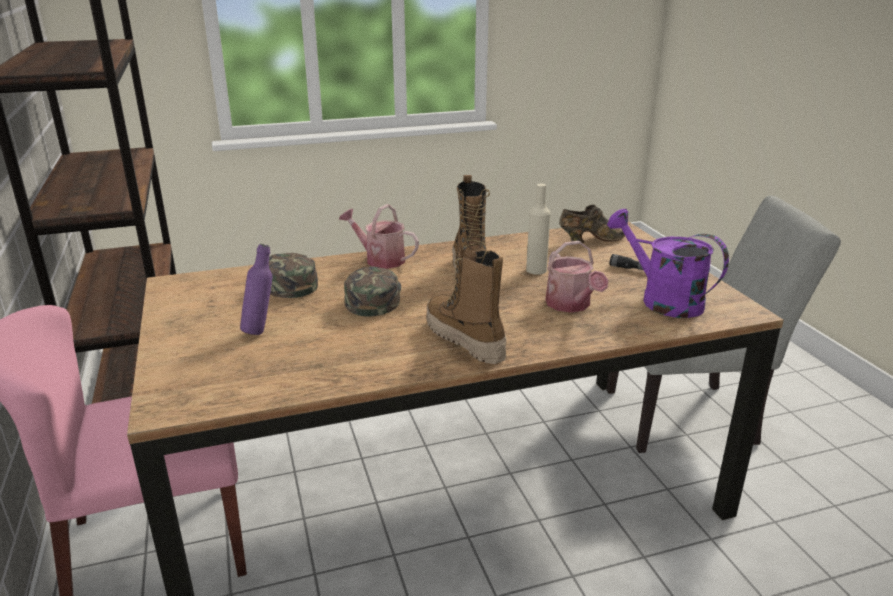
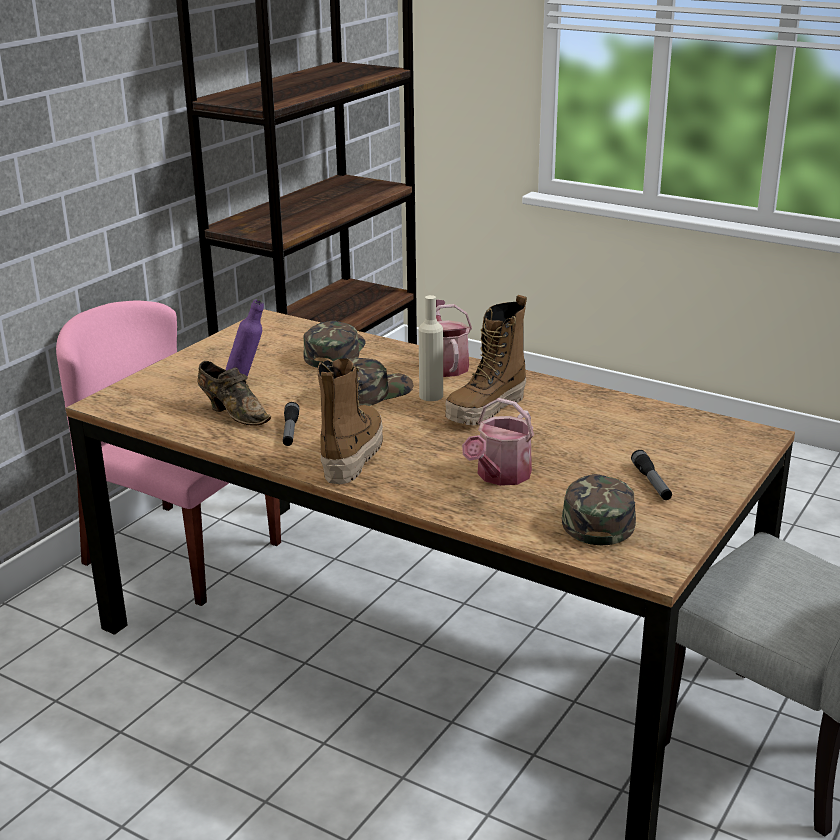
camera: 50 degrees right, 0 degrees up
(383, 347) = (290, 431): none -> flashlight
(536, 270) = (551, 434): beige bottle -> beige bottle (431, 396)
(590, 240) = (686, 433): brown shoe -> brown shoe (234, 413)
(662, 300) = (596, 515): purple watering can -> green cap

